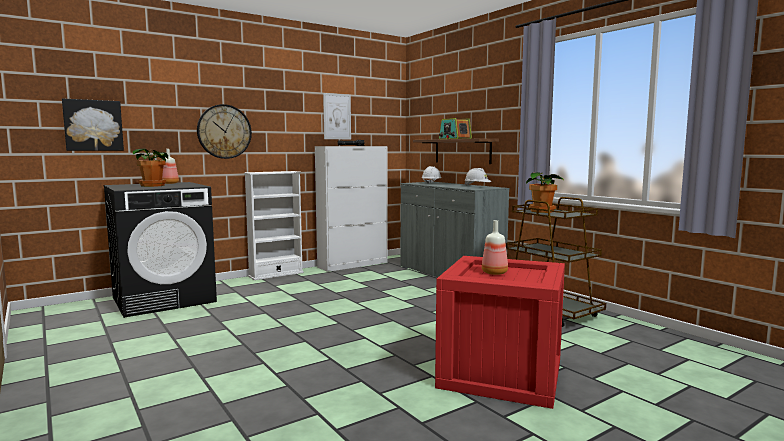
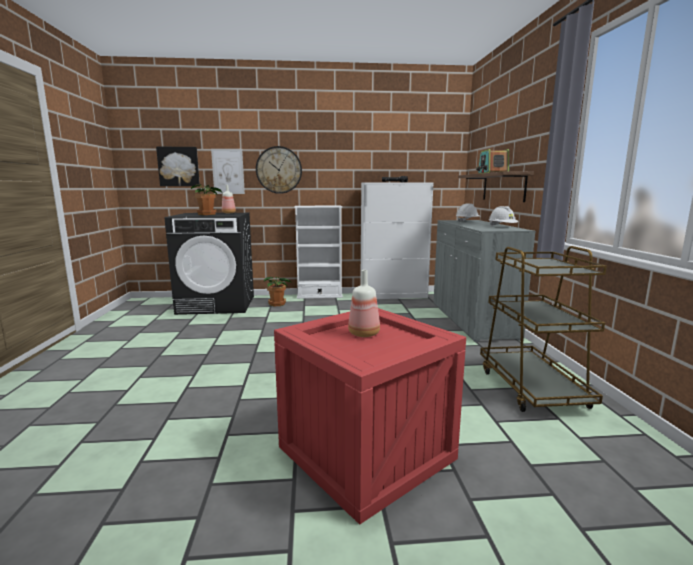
camera: 30 degrees right, 5 degrees up
(337, 116) = (387, 153): picture -> picture (228, 171)
(542, 211) = (535, 262): potted plant -> potted plant (278, 304)

